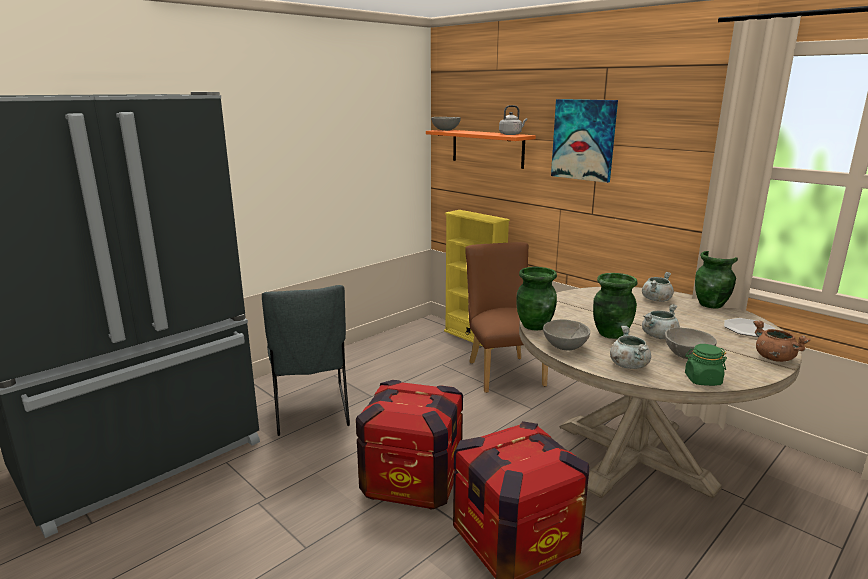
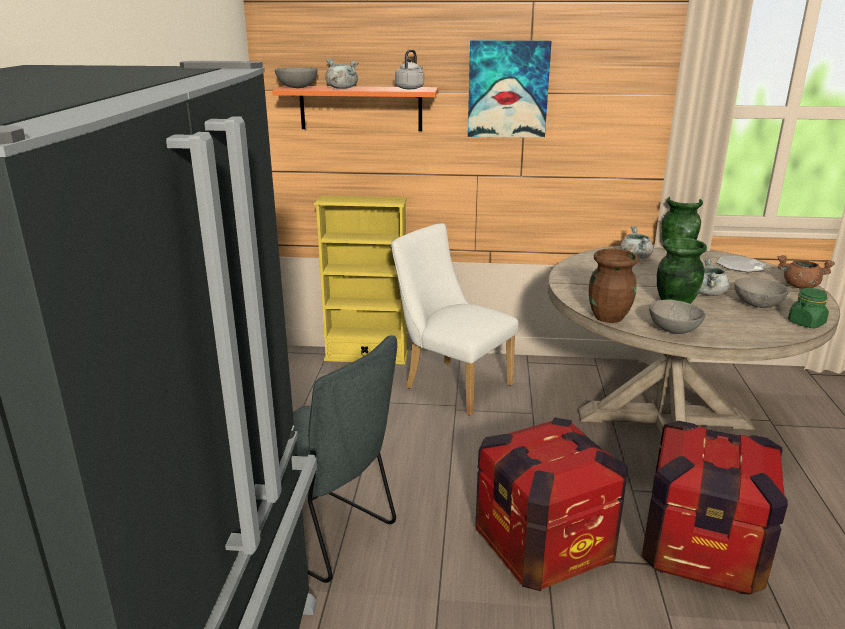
camera: 40 degrees left, 5 degrees up
(503, 371) = (452, 384): brown chair -> white chair
(535, 326) = (609, 317): green vase -> brown vase
(628, 365) = (744, 329): grey cooking pot -> grey cooking pot (341, 88)

